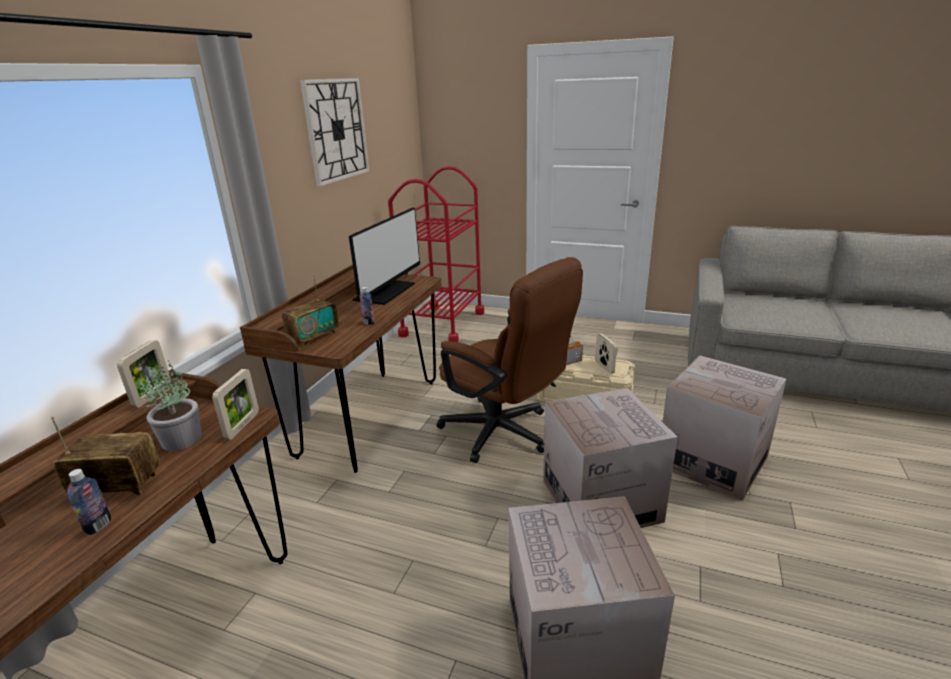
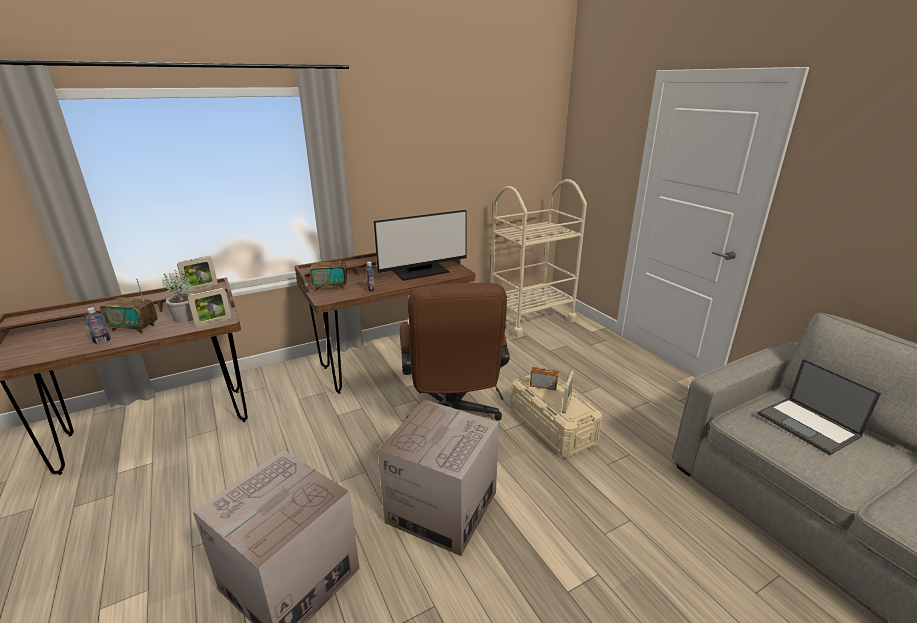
camera: 40 degrees right, 0 degrees up
(118, 487) = (134, 328): radio -> radio turned 150 degrees clockwise
(336, 130) = (445, 137): wall clock -> none
(443, 324) = (530, 318): red cart -> beige cart
(712, 461) = (580, 543): cardboard box -> none
(771, 305) = (809, 425): none -> laptop

